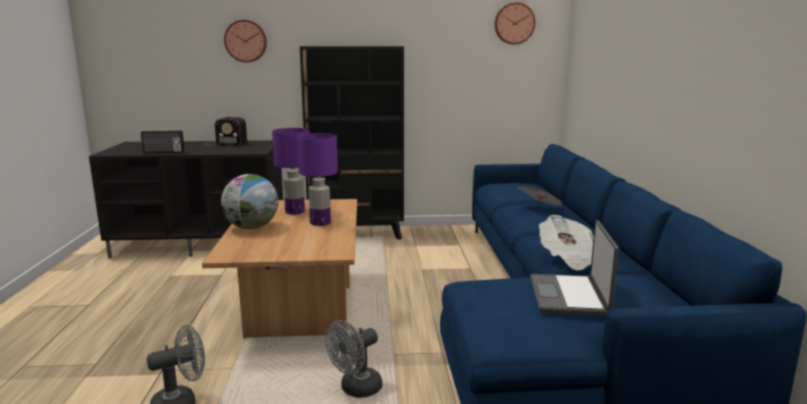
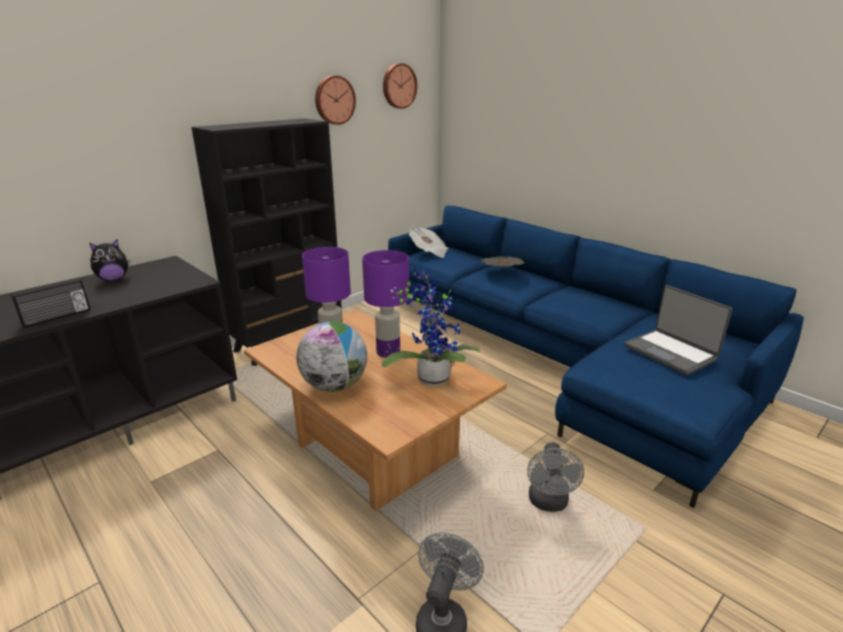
camera: 40 degrees left, 10 degrees up
(224, 144) = (113, 279): radio -> plush toy
(246, 41) = (101, 124): wall clock -> wall clock (334, 100)
(314, 241) = (431, 376): none -> potted plant
(568, 258) = (603, 317): newspaper -> newspaper (429, 252)

